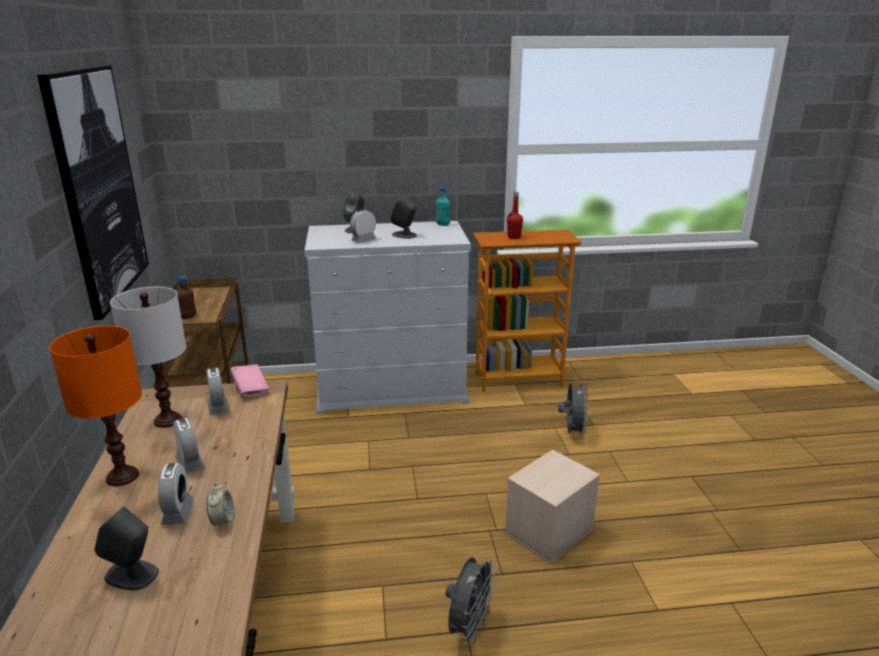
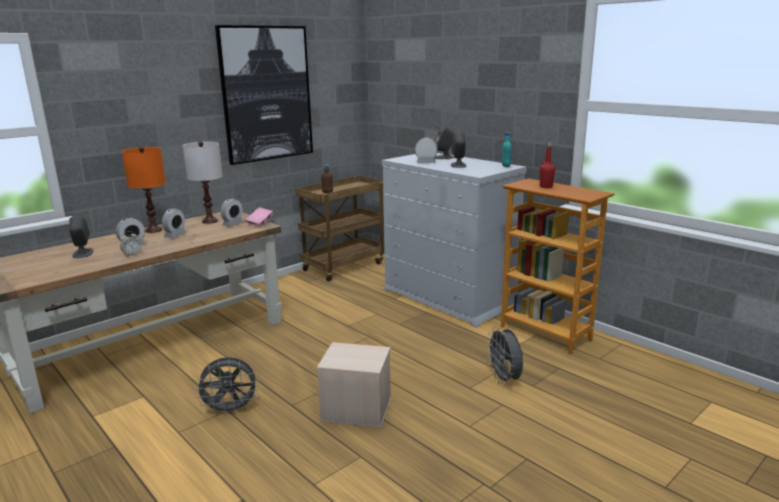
camera: 55 degrees right, 5 degrees down
(572, 432) = (504, 379): grey fan -> grey fan turned 105 degrees clockwise

